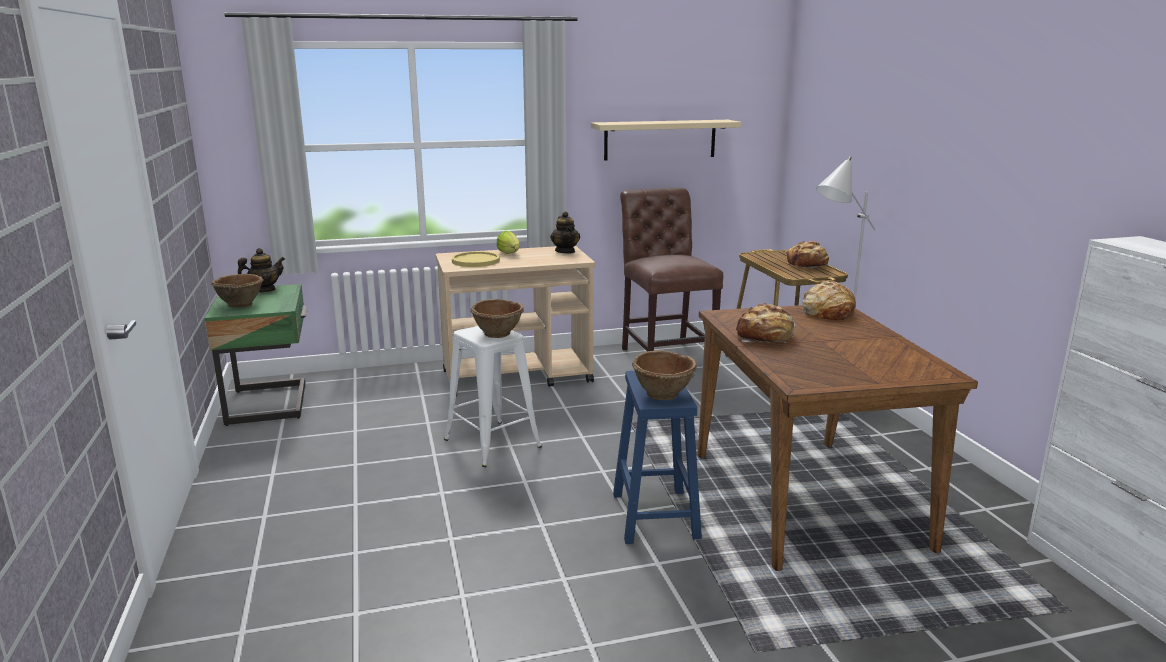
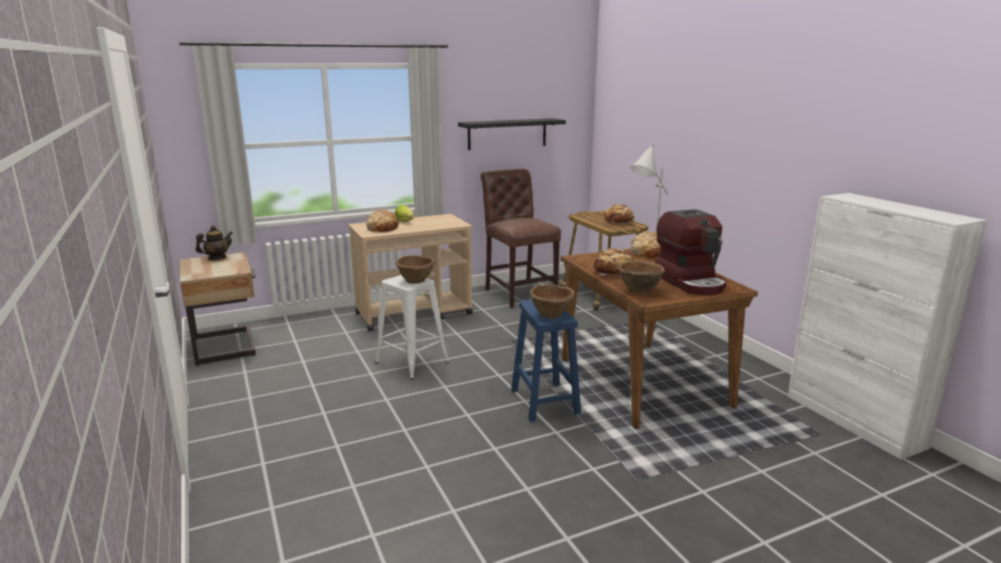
camera: 10 degrees left, 0 degrees up
(240, 304) = (203, 270): brown bowl -> brown bowl (639, 290)
(271, 403) = (227, 346): green nightstand -> beige nightstand
(475, 261) = (382, 228): yellow plate -> bread
(565, 251) = (446, 218): teapot -> none
(660, 139) = (507, 134): beige shelf -> black shelf
(876, 360) = (691, 282): none -> coffee machine

